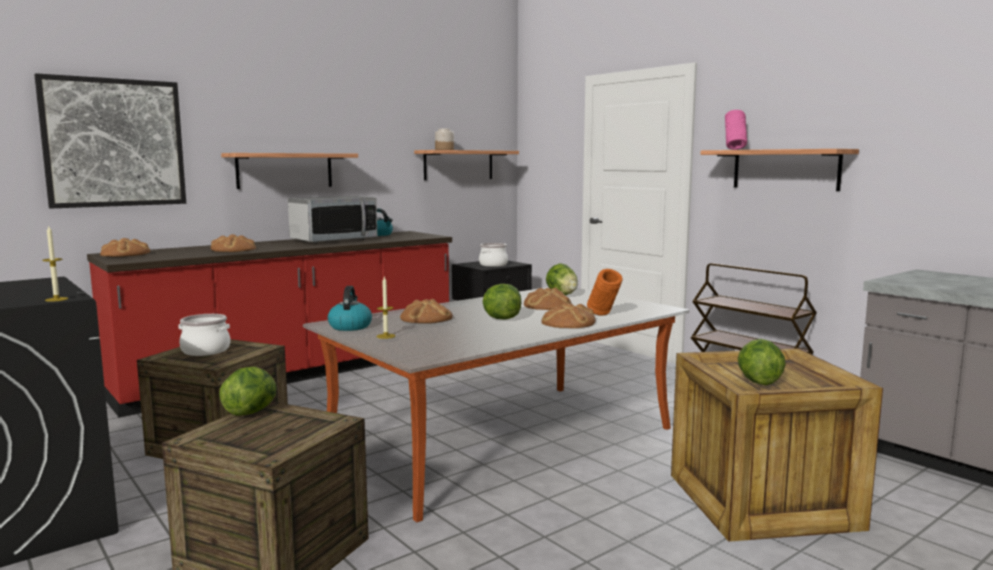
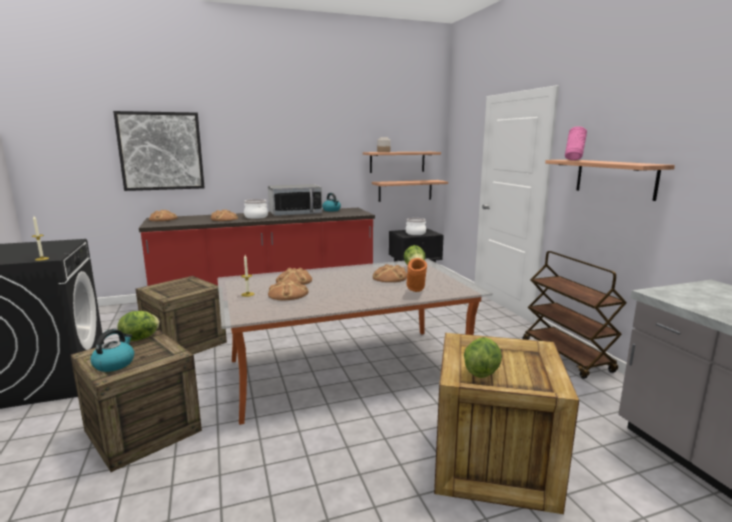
camera: 20 degrees right, 5 degrees up
(205, 351) = (176, 286): cooking pot -> cooking pot (256, 217)
(285, 170) = (269, 167): shelf -> shelf (405, 190)
(350, 326) = (239, 283): kettle -> kettle (114, 364)
(501, 318) = (341, 287): lettuce -> none
(568, 323) = (381, 296): bread -> bread (287, 294)

